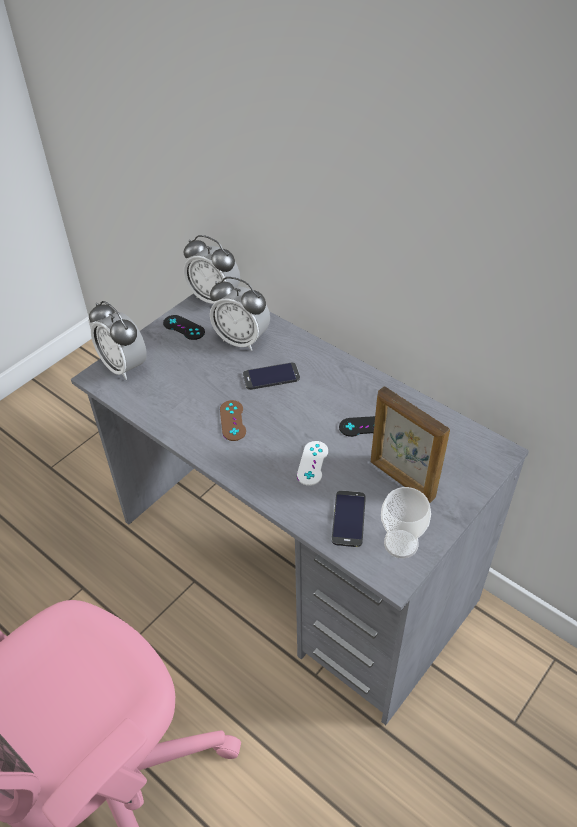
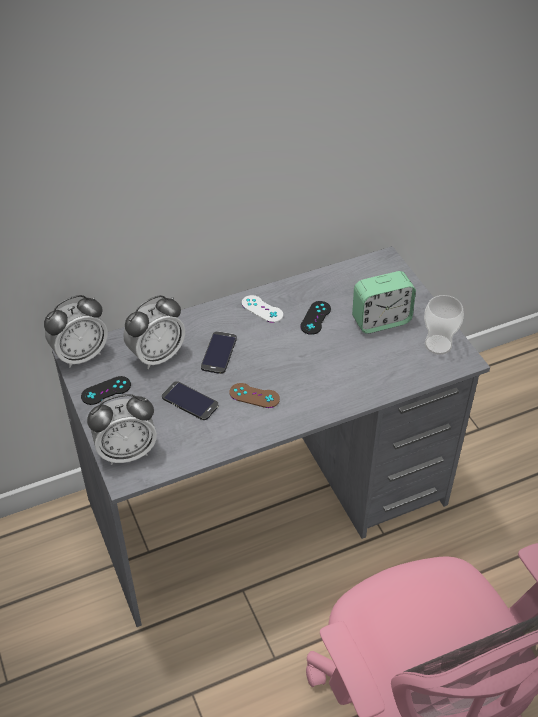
camera: 65 degrees left, 0 degrees up
(312, 463) = (334, 363): white game controller -> white game controller (262, 309)
(348, 518) = (400, 363): phone -> phone (190, 401)
(401, 480) = (381, 320): picture frame -> alarm clock

